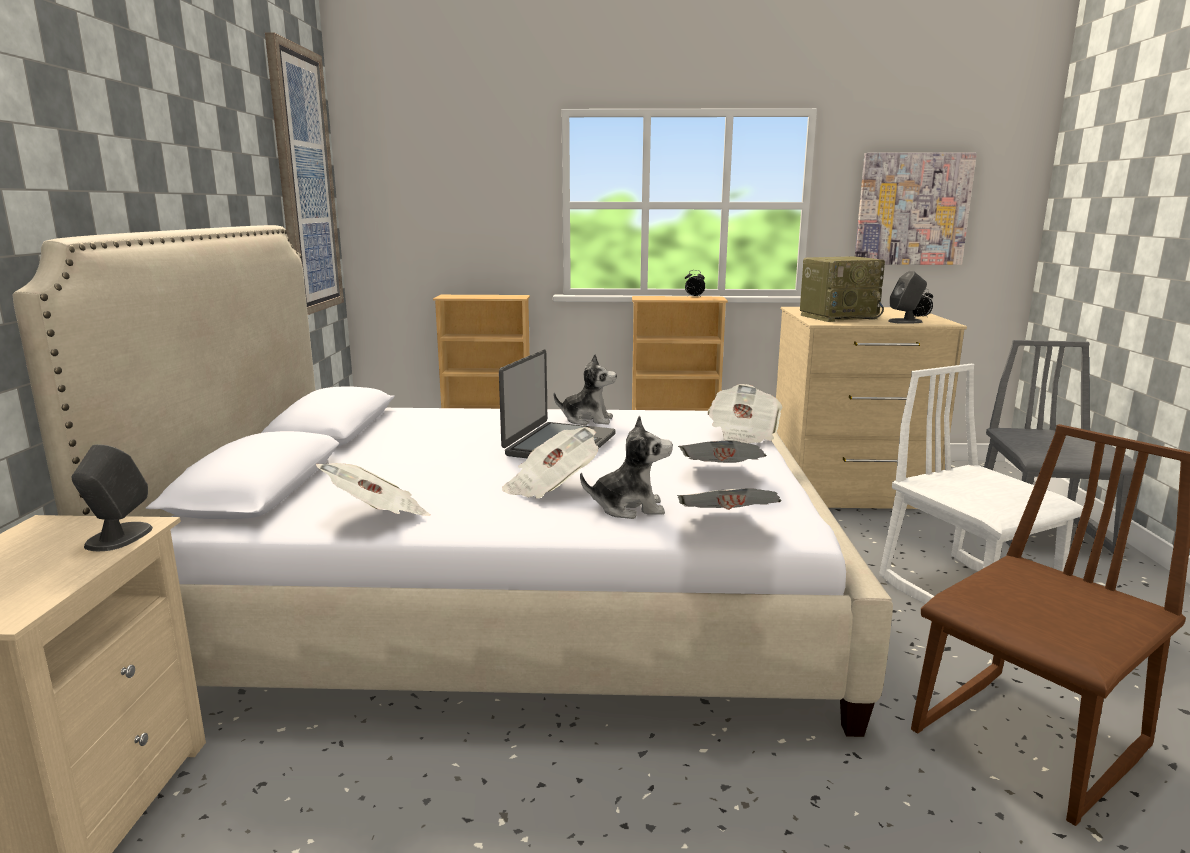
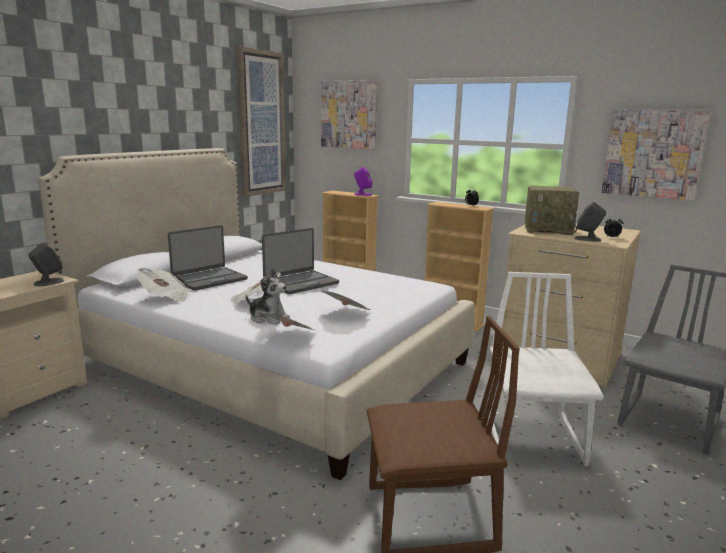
camera: 30 degrees right, 0 degrees up
(394, 468) = (209, 279): none -> laptop
(452, 167) = (349, 114): none -> picture
(507, 296) = (362, 194): none -> purple speaker
(587, 420) = (344, 273): plush toy -> none
(743, 435) = (409, 297): newspaper -> none

